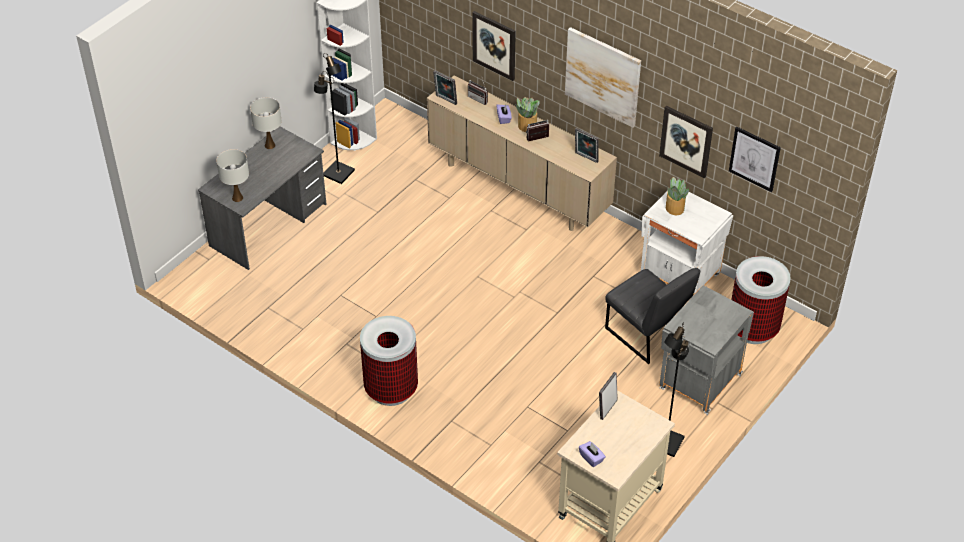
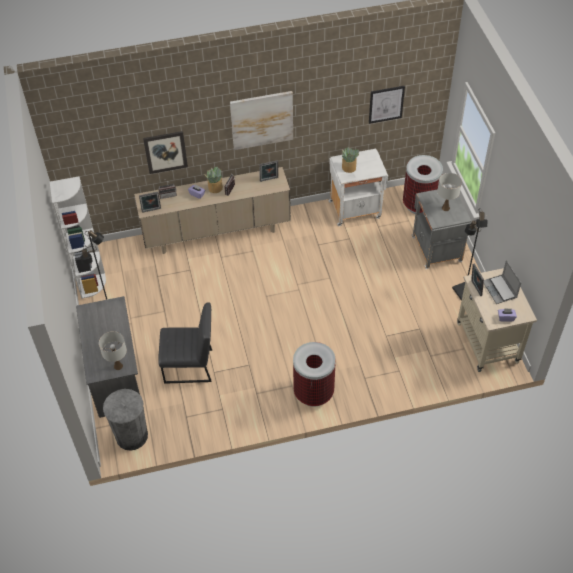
camera: 50 degrees left, 5 degrees up
(210, 282) = (131, 436): none -> grey trash can
(269, 145) = (88, 321): white table lamp -> white table lamp (445, 208)
(628, 432) = (500, 290): none -> laptop
(646, 335) = (382, 250): grey chair -> grey chair (190, 366)
(686, 141) = (333, 124): picture -> none

